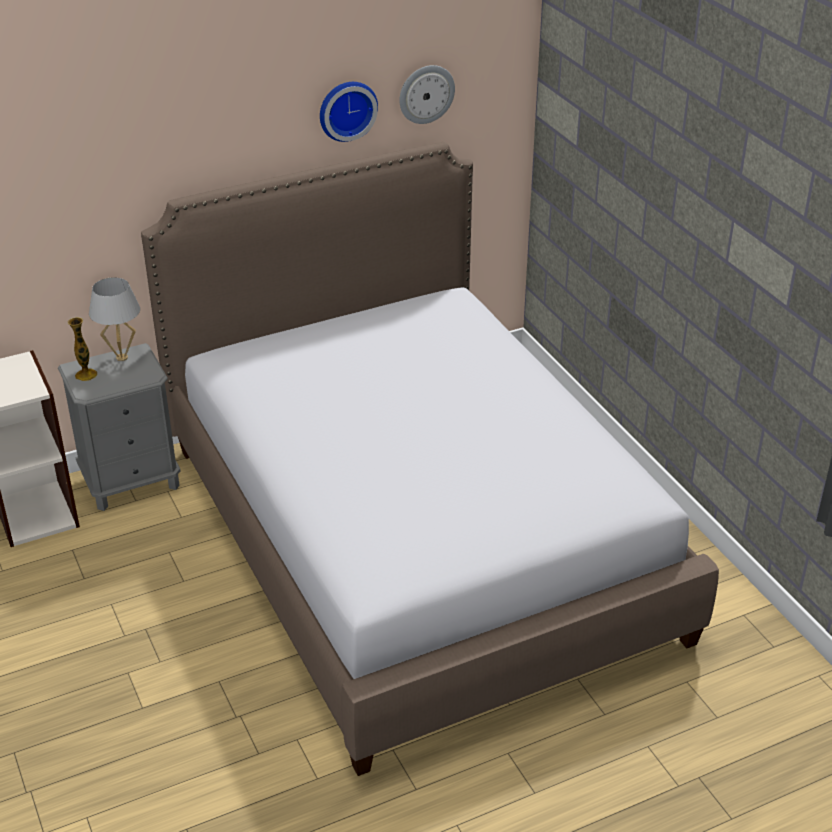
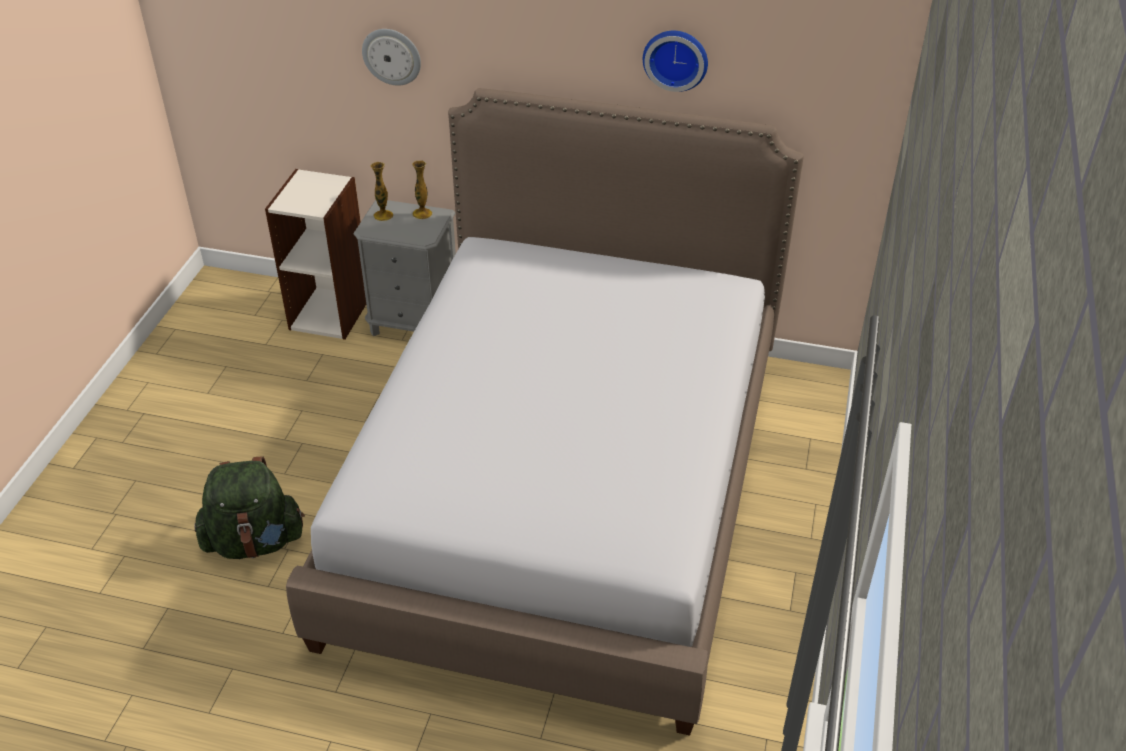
camera: 40 degrees right, 5 degrees up
(122, 358) = (422, 214): white table lamp -> vase
(201, 728) = (254, 541): none -> green backpack
(426, 94) = (769, 69): wall clock -> wall clock (392, 56)

